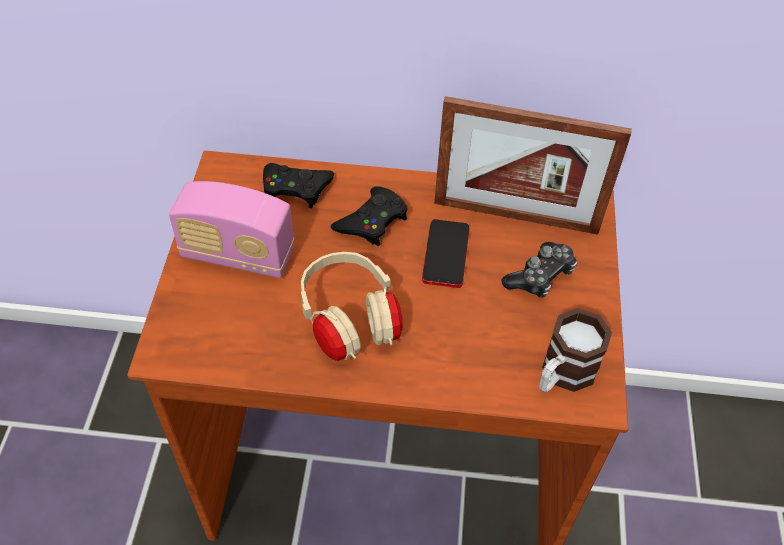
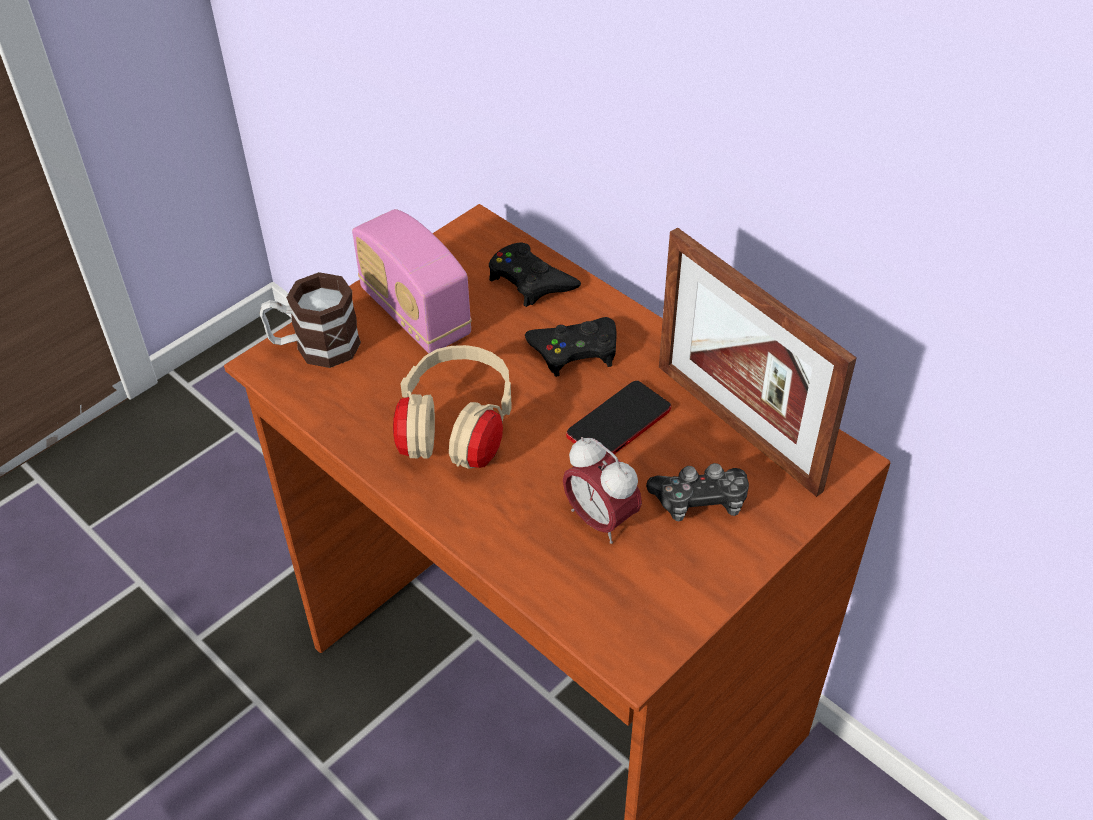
camera: 40 degrees right, 5 degrees down
(496, 325) = (600, 520): none -> alarm clock
(562, 374) = (620, 609): mug -> mug (314, 347)

